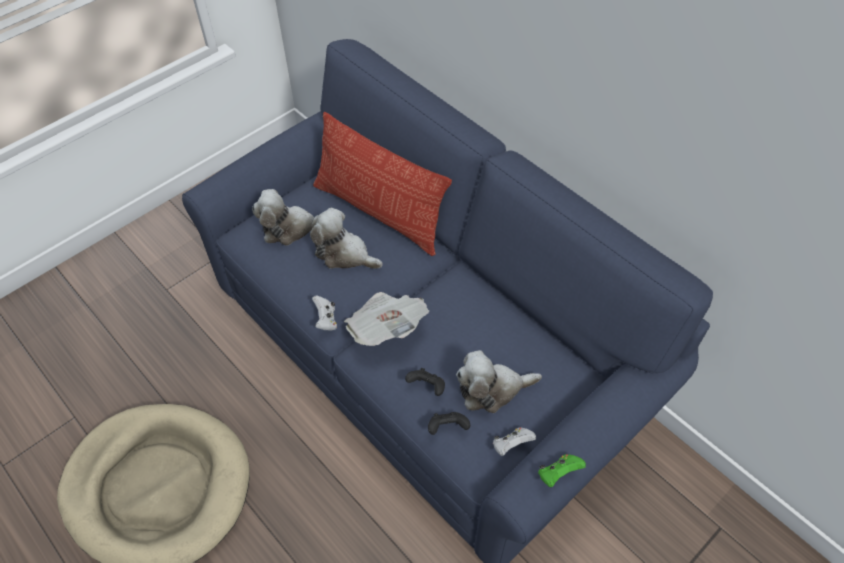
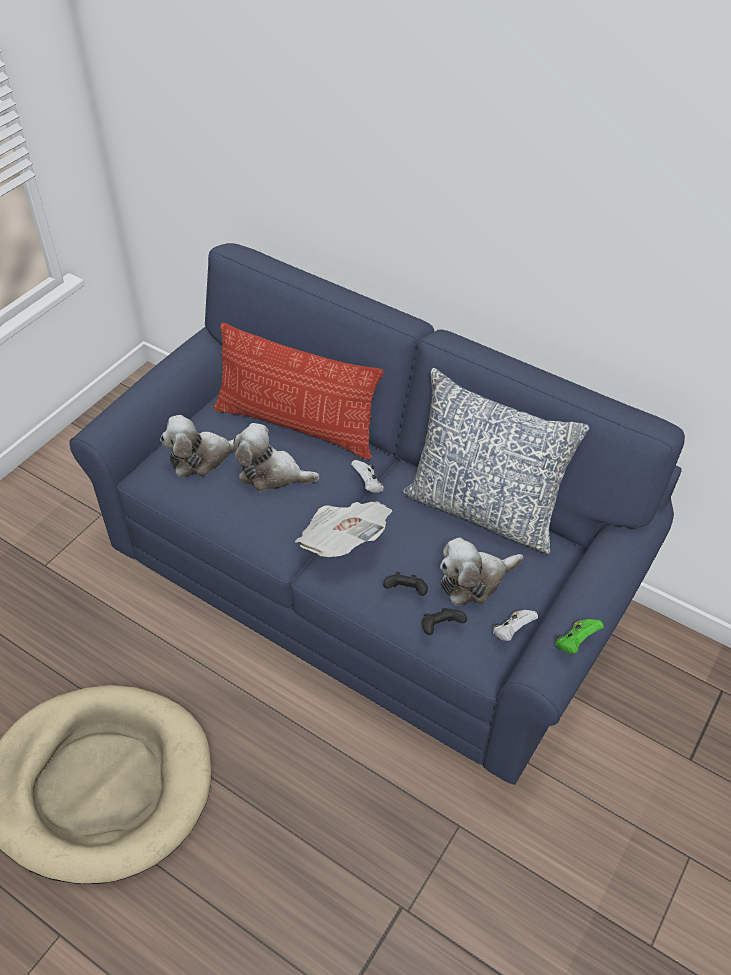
camera: 15 degrees left, 5 degrees down
(326, 320) = (273, 545): white game controller -> white game controller (368, 484)
(521, 322) = (483, 509): none -> pillow

